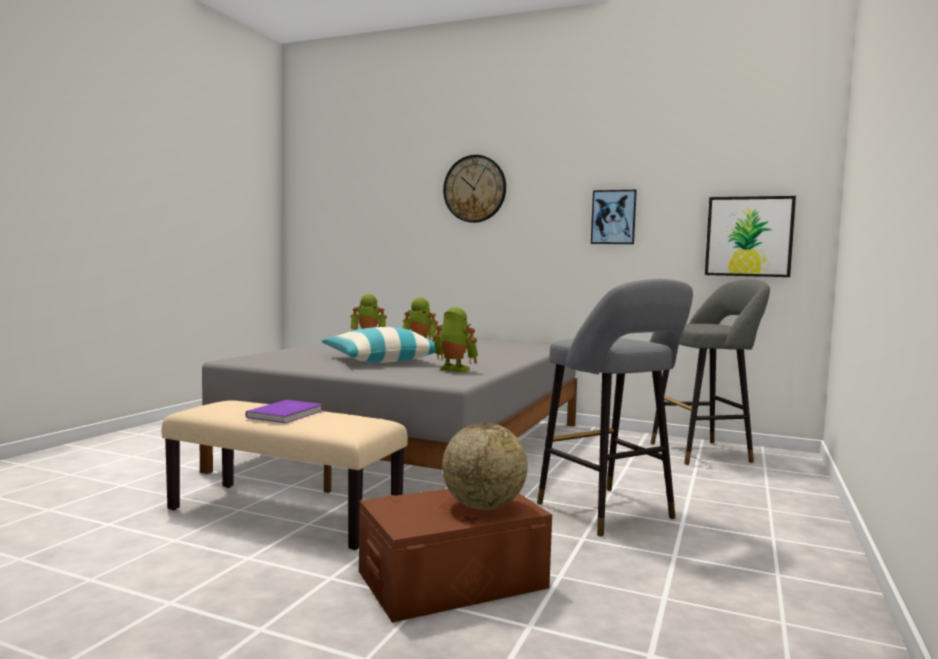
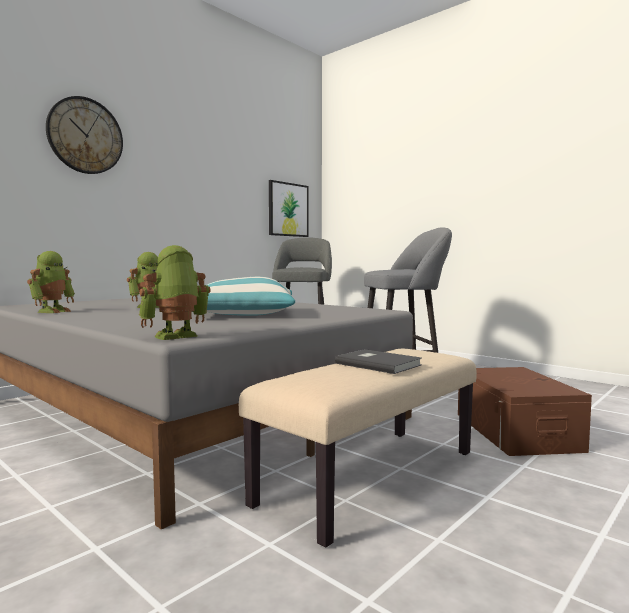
camera: 70 degrees left, 0 degrees up
(287, 414) = (378, 363): purple book -> grey book
(453, 370) = (321, 308): toy robot -> toy robot (176, 337)
(483, 507) = (516, 375): globe -> none
(613, 217) = (213, 186): picture -> none

